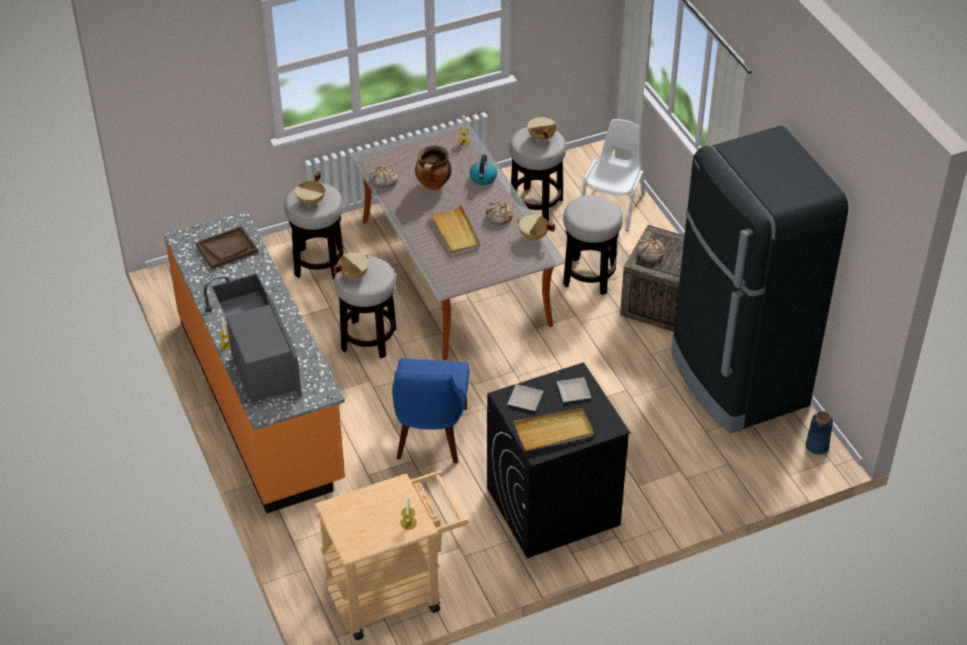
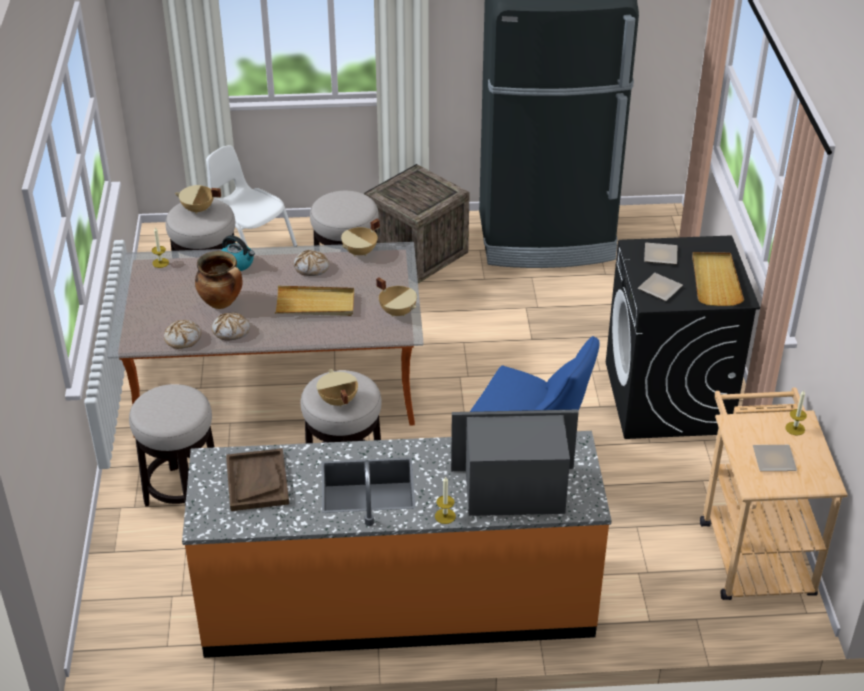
camera: 70 degrees left, 5 degrees down
(311, 201) = (175, 408): beige cooking pot -> beige cooking pot (398, 311)
(365, 513) = (772, 459): none -> plate
(650, 253) = (408, 201): bread -> bread (231, 331)
(817, 446) = (651, 217): blue vase -> none

